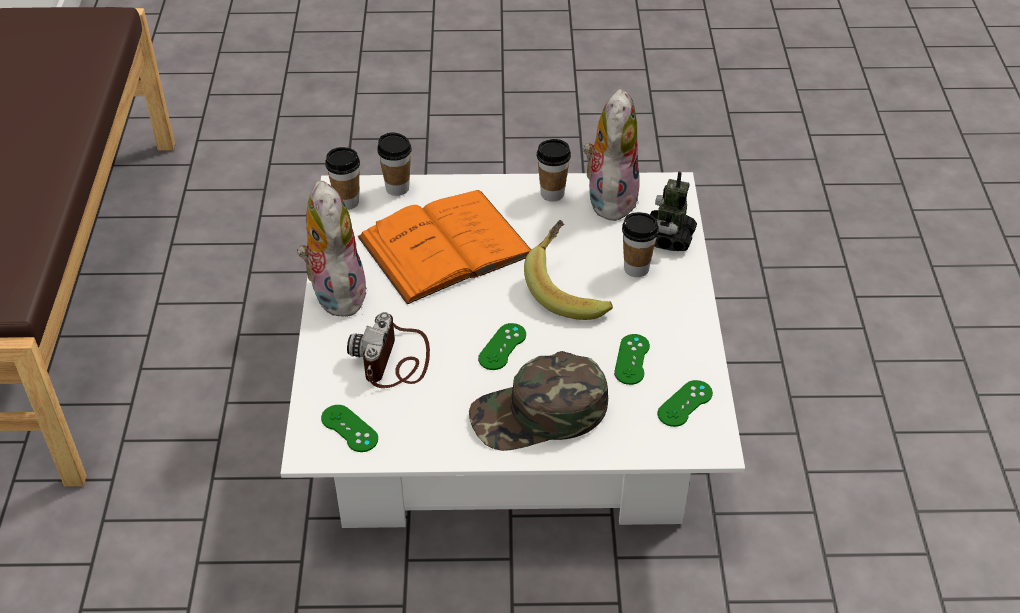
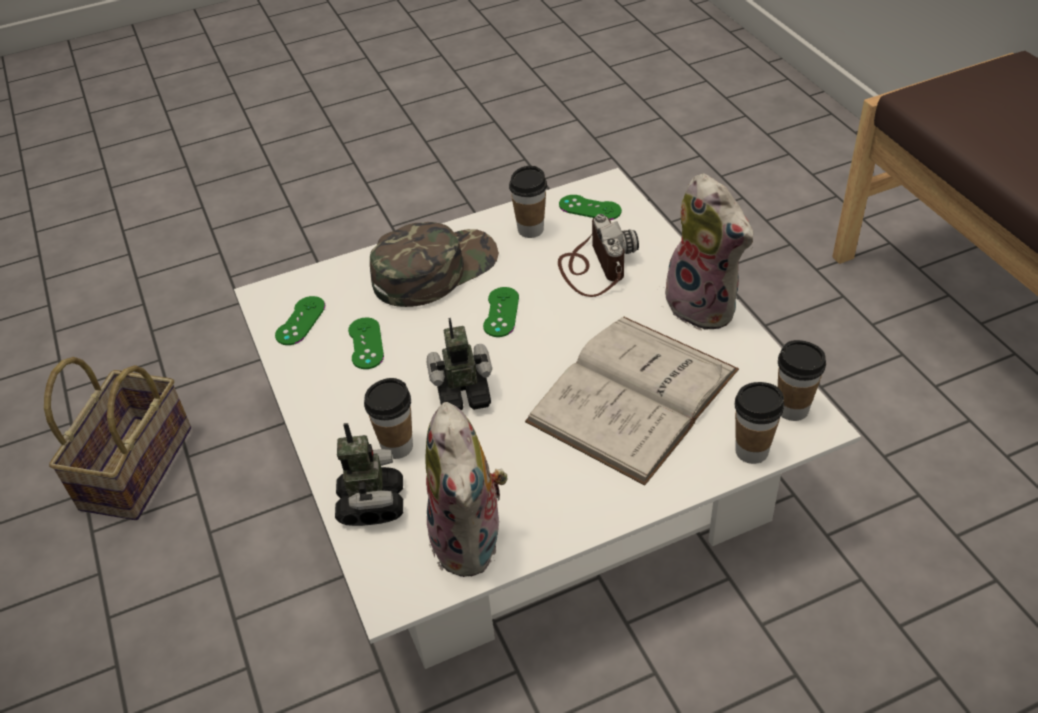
camera: 160 degrees right, 0 degrees up
(445, 246) = (633, 395): orange book -> white book
(552, 194) = (551, 518): cup -> cup (530, 229)
(570, 289) = (463, 395): banana -> toy robot
(866, 521) = (136, 465): none -> basket

